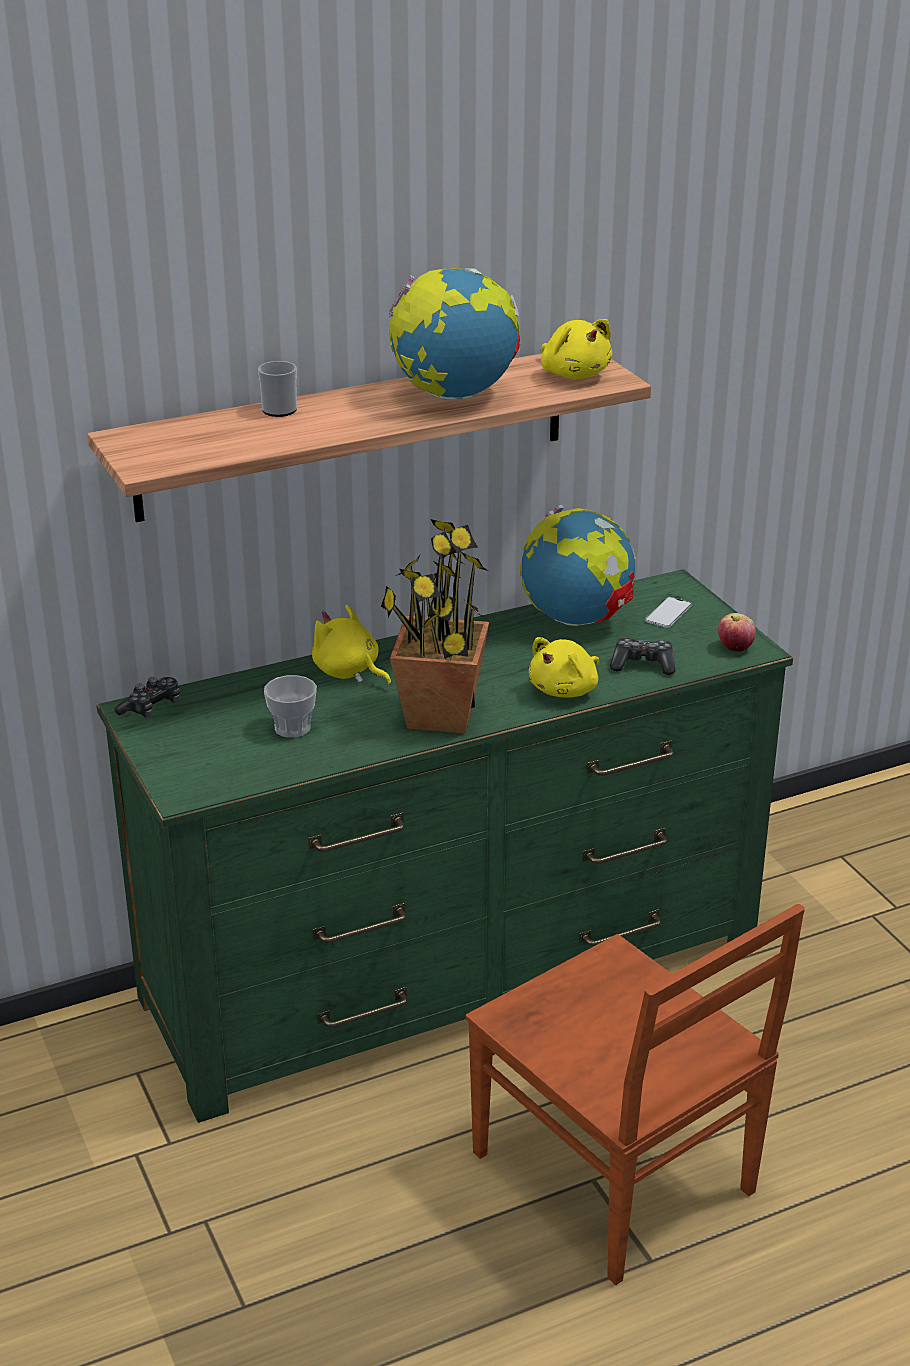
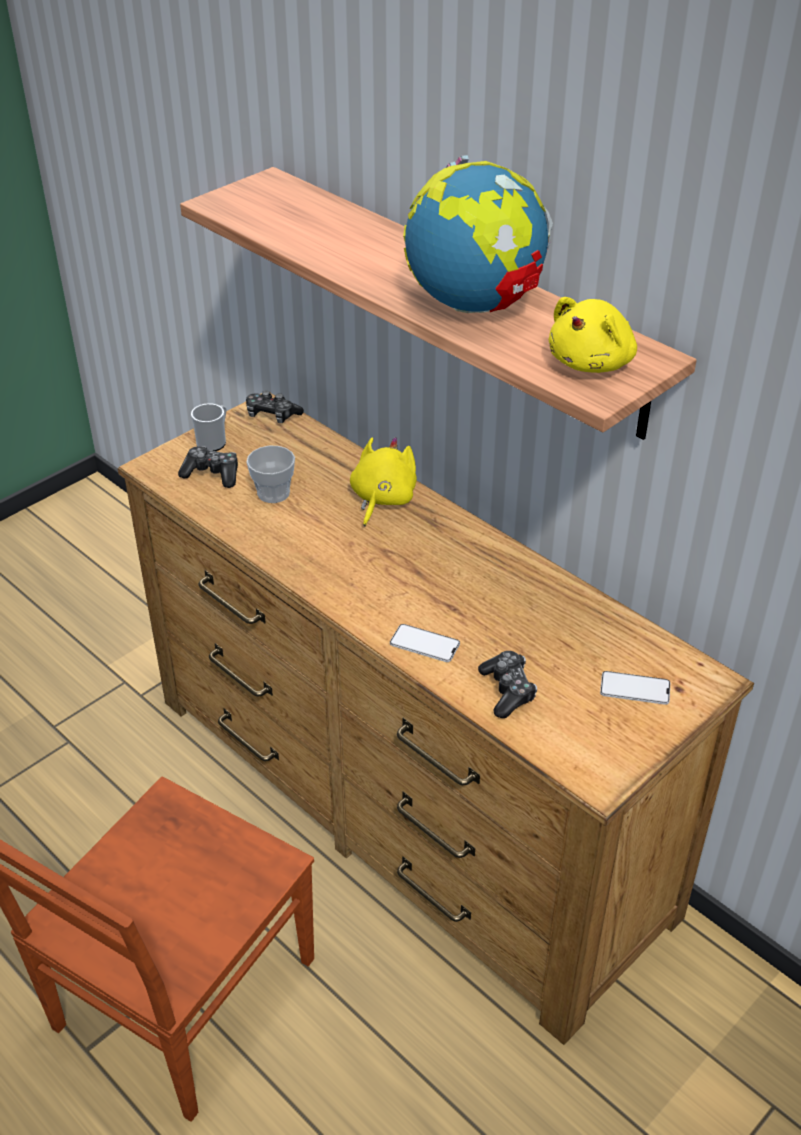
camera: 70 degrees right, 10 degrees up
(229, 759) = (212, 474): none -> game controller
(277, 408) = (377, 228): mug -> mug (214, 442)
(440, 716) = (334, 572): potted plant -> none
(453, 970) = (404, 802): green dresser -> brown dresser
(566, 690) = (424, 644): yellow plush toy -> phone
(577, 619) = (573, 620): globe -> none
(735, 648) = (591, 761): apple -> none

